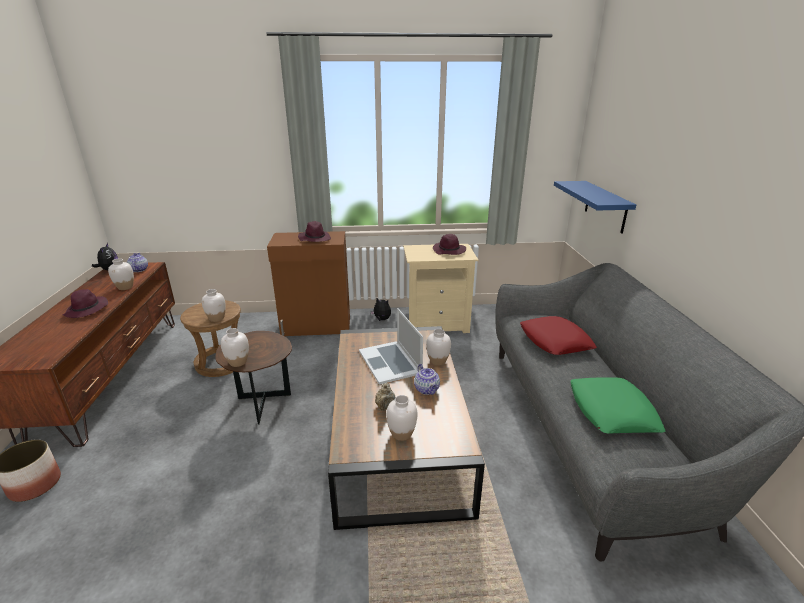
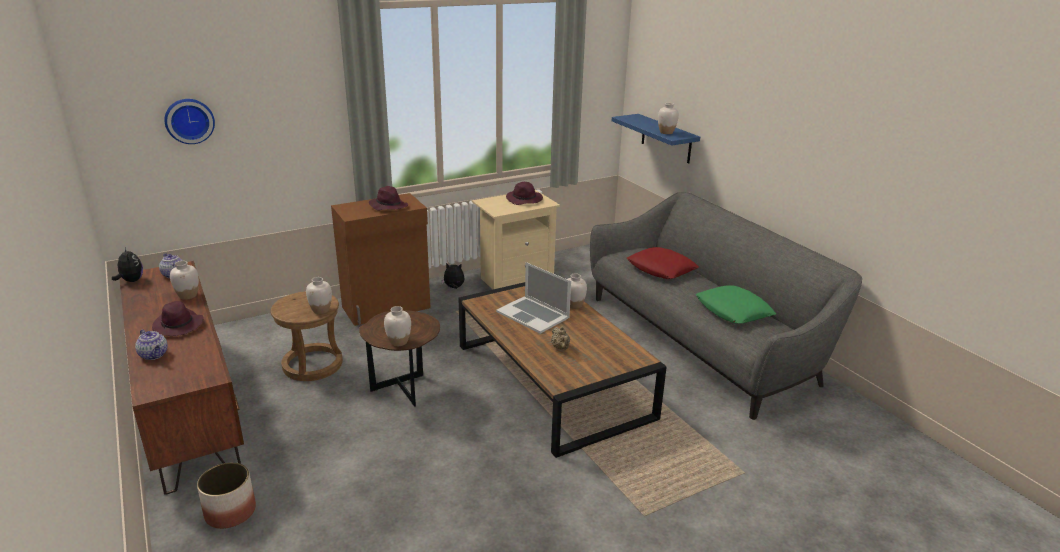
camera: 25 degrees left, 0 degrees up
(165, 149) = (189, 120): none -> wall clock
(401, 434) = (591, 363): white vase -> white vase (666, 132)
(427, 390) = (584, 328): teapot -> teapot (154, 355)

